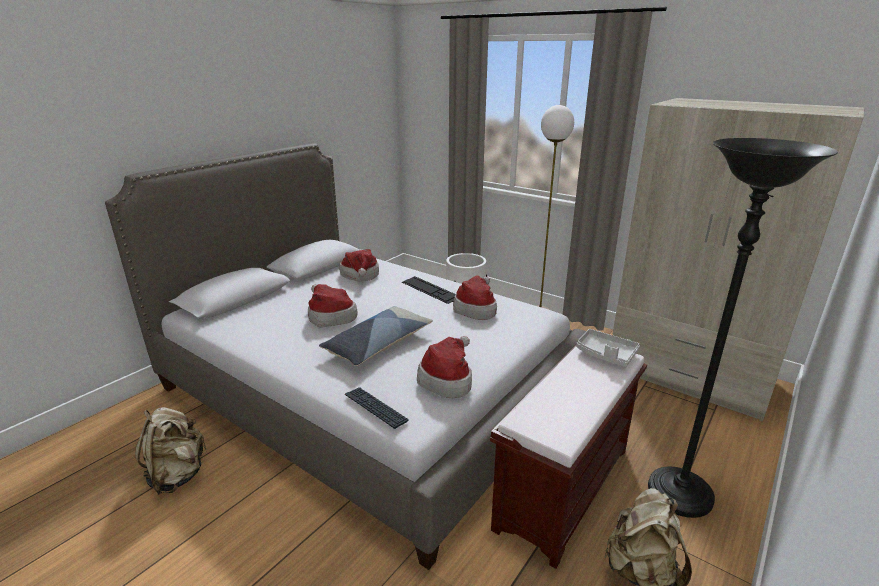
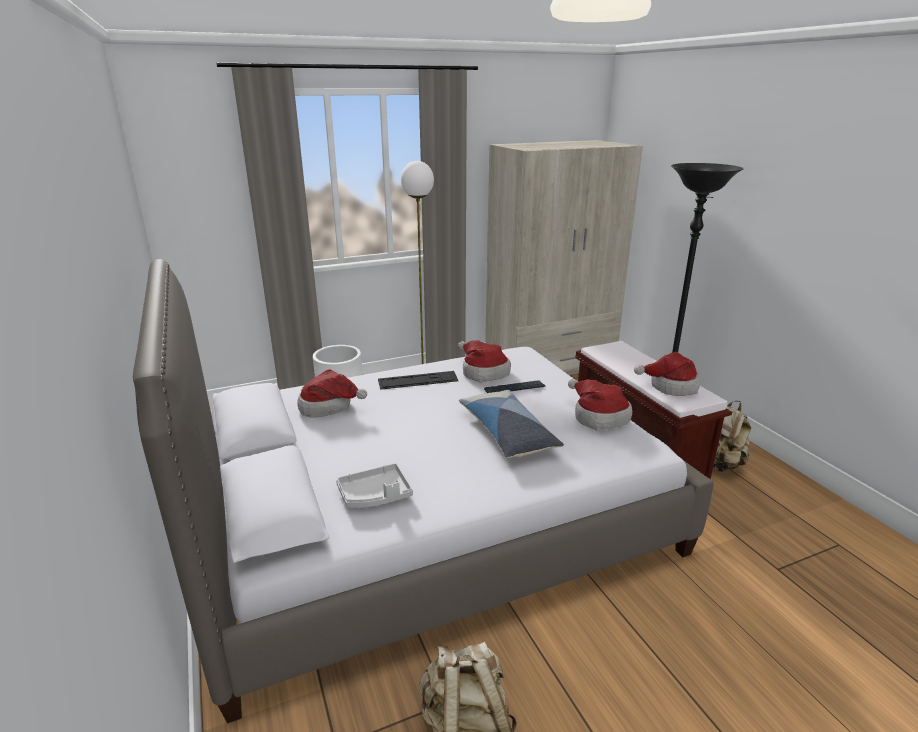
camera: 60 degrees left, 0 degrees up
(330, 316) = (417, 446): hat -> hat (670, 386)
(375, 408) = (621, 460): keyboard -> keyboard (514, 388)
(605, 354) = (613, 349): grey tray -> grey tray (375, 495)

